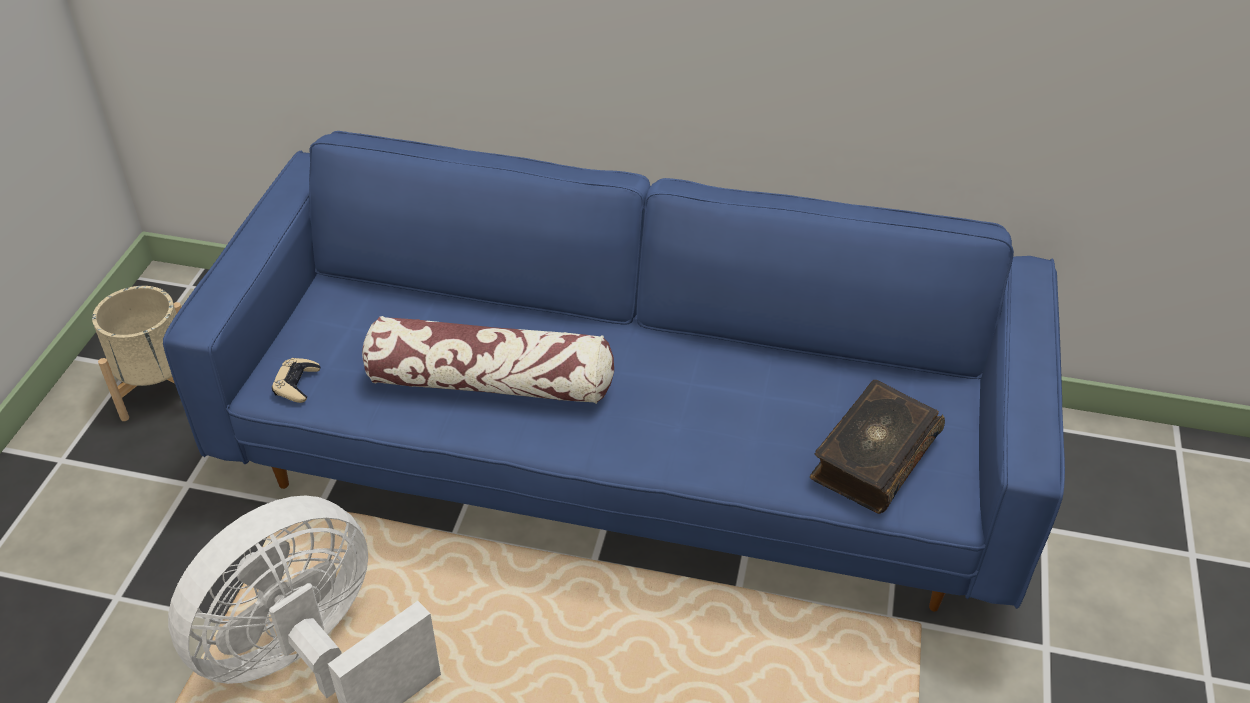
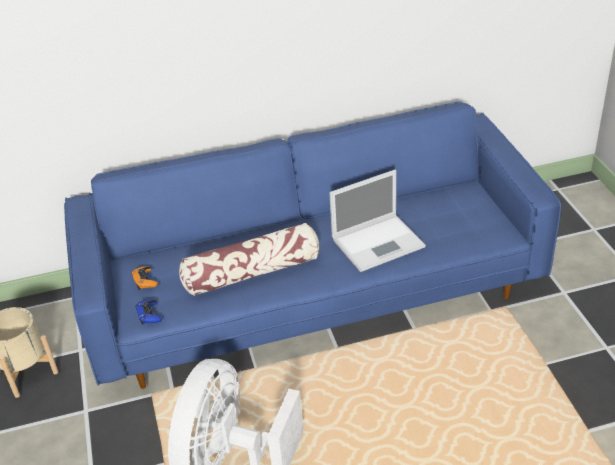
camera: 25 degrees left, 5 degrees down
(296, 384) = (149, 314): beige game controller -> blue game controller
(335, 326) = (145, 280): none -> orange game controller
(722, 419) = (379, 242): none -> laptop
(873, 457) = (459, 230): book -> none

